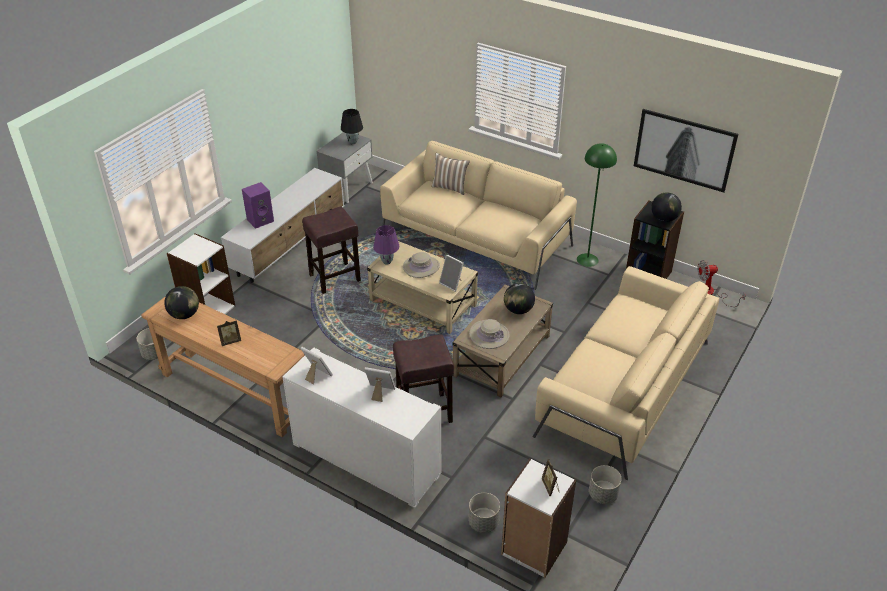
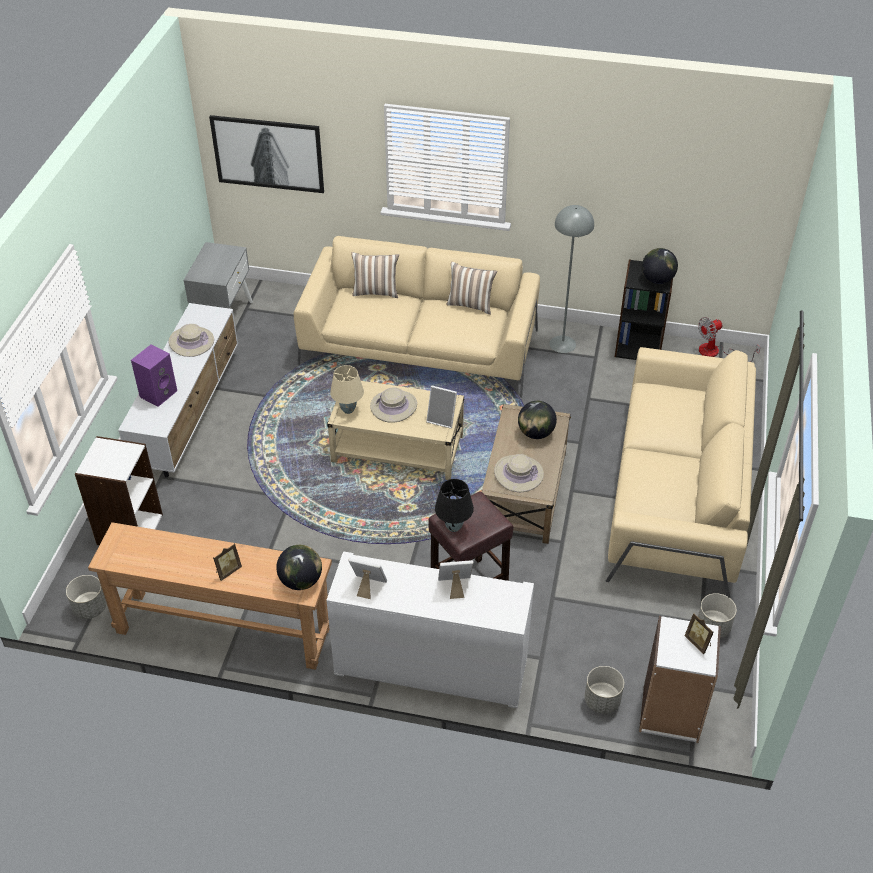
camera: 20 degrees left, 5 degrees up
(184, 315) = (147, 552): globe -> globe (301, 581)
(301, 192) = (191, 342): none -> beige hat
(335, 277) = (272, 443): brown stool -> none
(352, 142) = (224, 257): black table lamp -> black table lamp (453, 527)
(386, 262) = (348, 410): purple table lamp -> beige table lamp
(516, 210) = (470, 304): none -> pillow
(587, 260) = (563, 344): green floor lamp -> grey floor lamp
(684, 149) = (670, 194): picture -> picture (268, 153)

